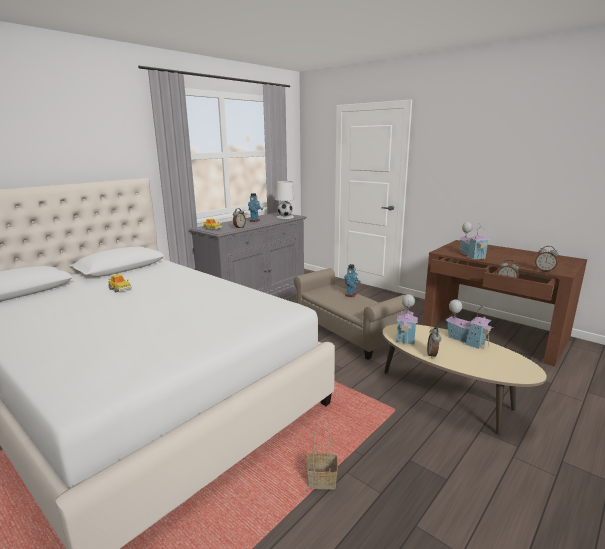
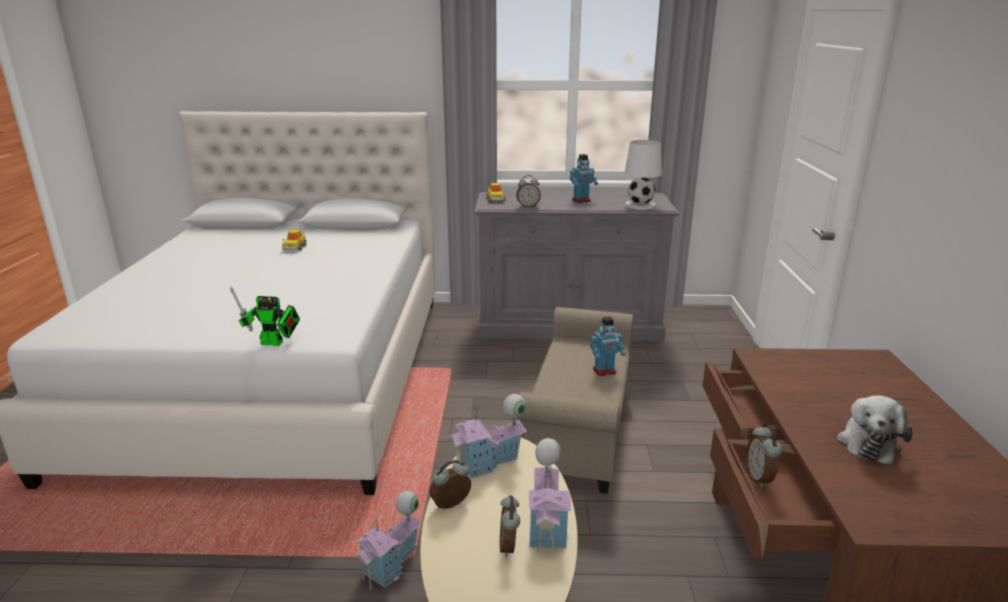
camera: 50 degrees right, 5 degrees up
(274, 323) = (275, 343): none -> toy robot
(320, 480) = (219, 553): basket -> none
(472, 255) = (795, 390): toy house -> toy house (392, 564)
(515, 259) = (868, 442): none -> plush toy
(544, 270) = (843, 494): alarm clock -> alarm clock (509, 547)

